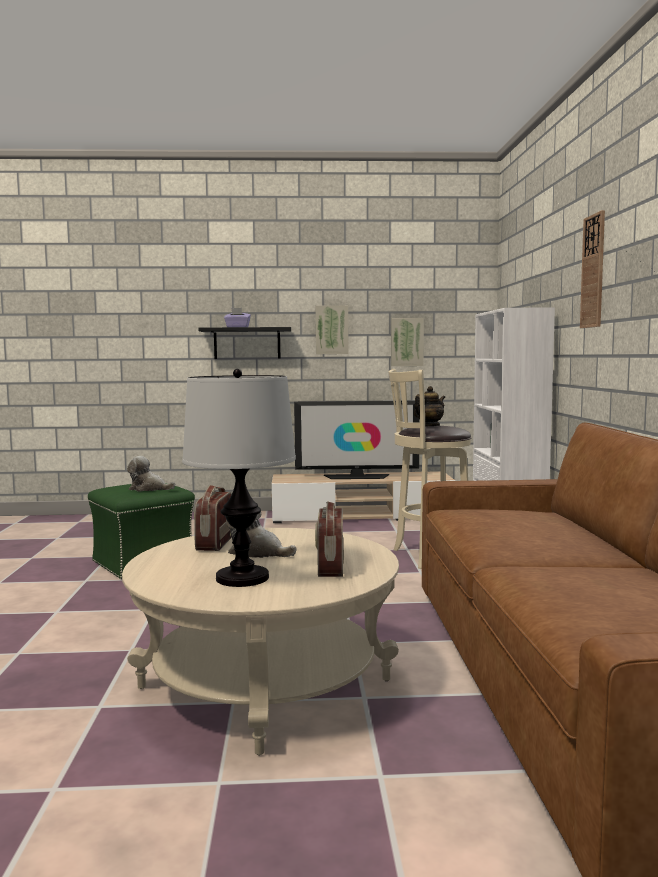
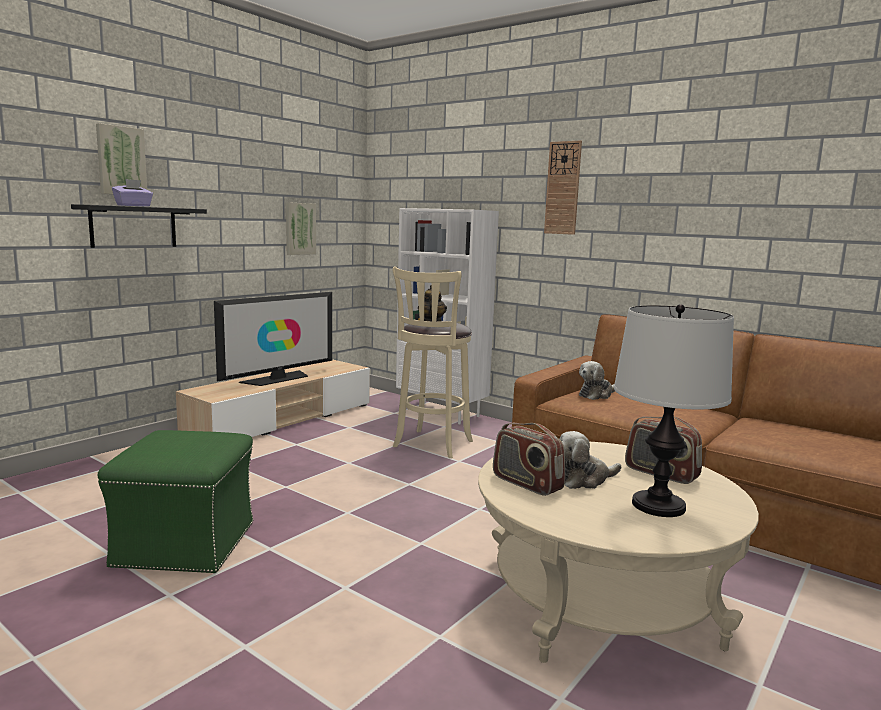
camera: 50 degrees left, 5 degrees up
(149, 489) = (201, 443): plush toy -> plush toy (596, 395)
(331, 330) = (230, 212): picture -> picture (121, 161)

